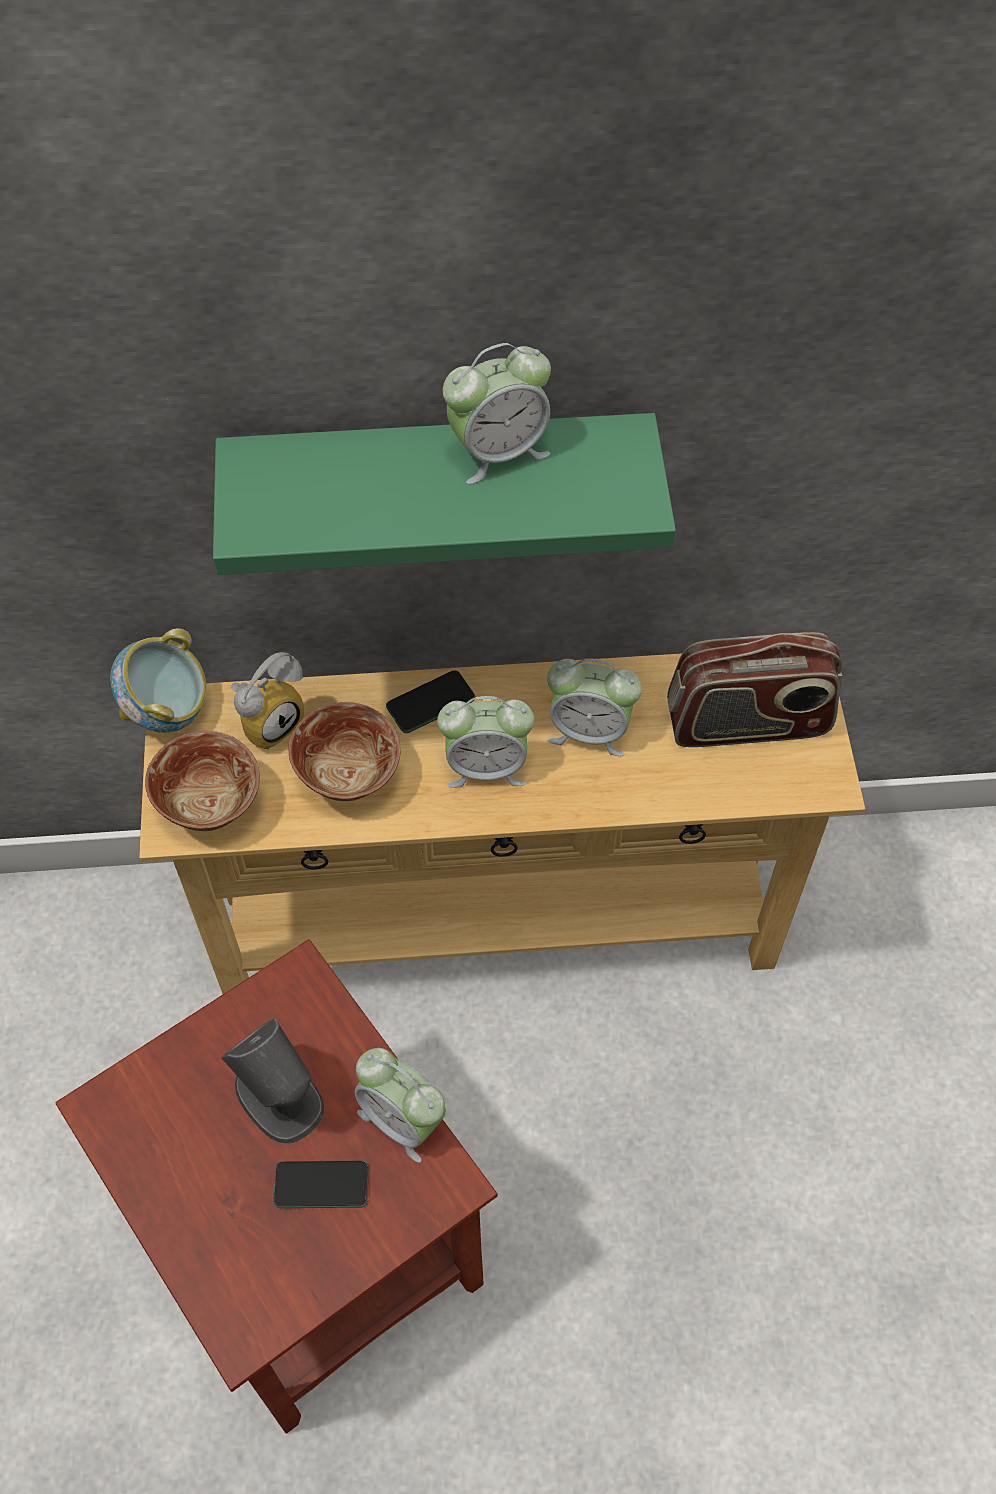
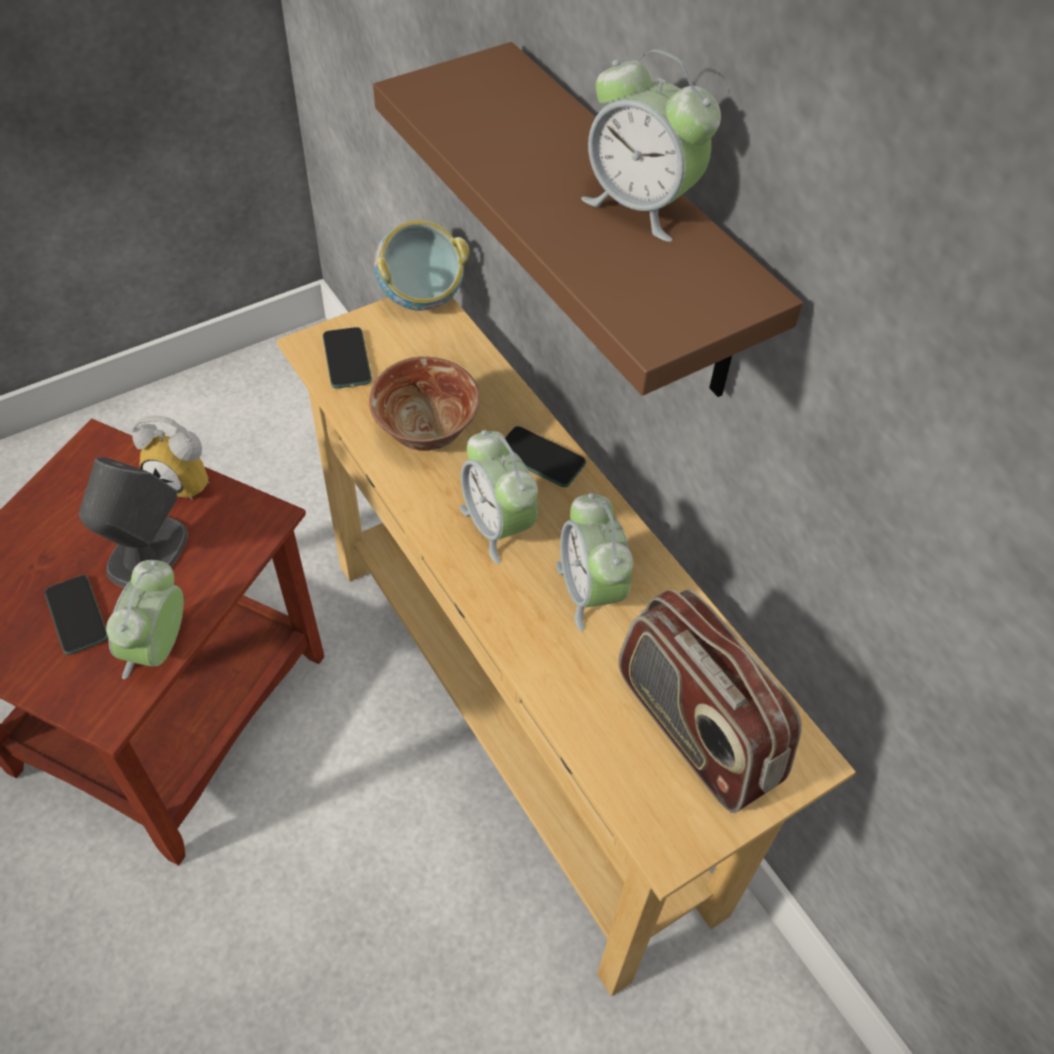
camera: 60 degrees right, 5 degrees down
(210, 805) = (347, 359): bowl -> phone
(270, 720) = (451, 361): alarm clock -> alarm clock (186, 479)
(439, 478) = (632, 229): green shelf -> brown shelf

